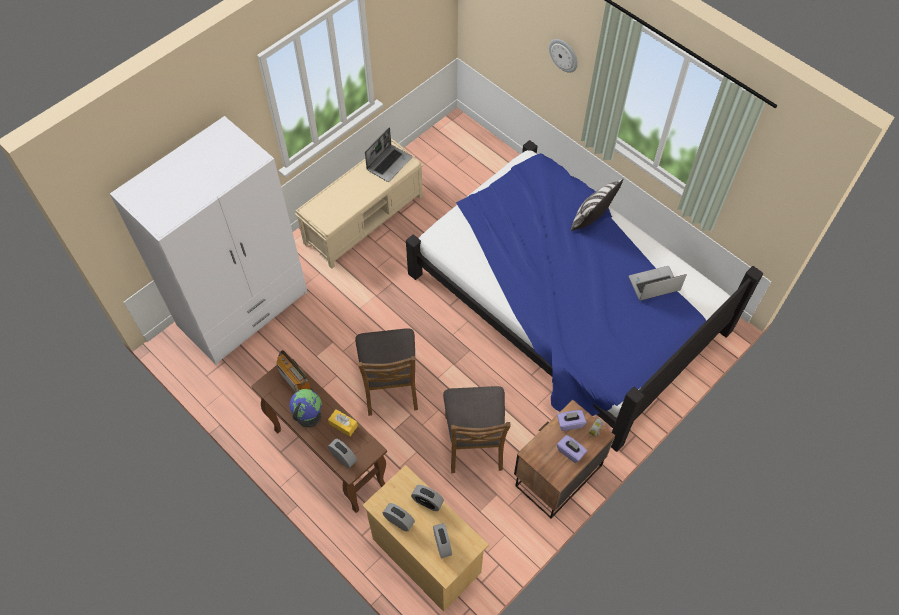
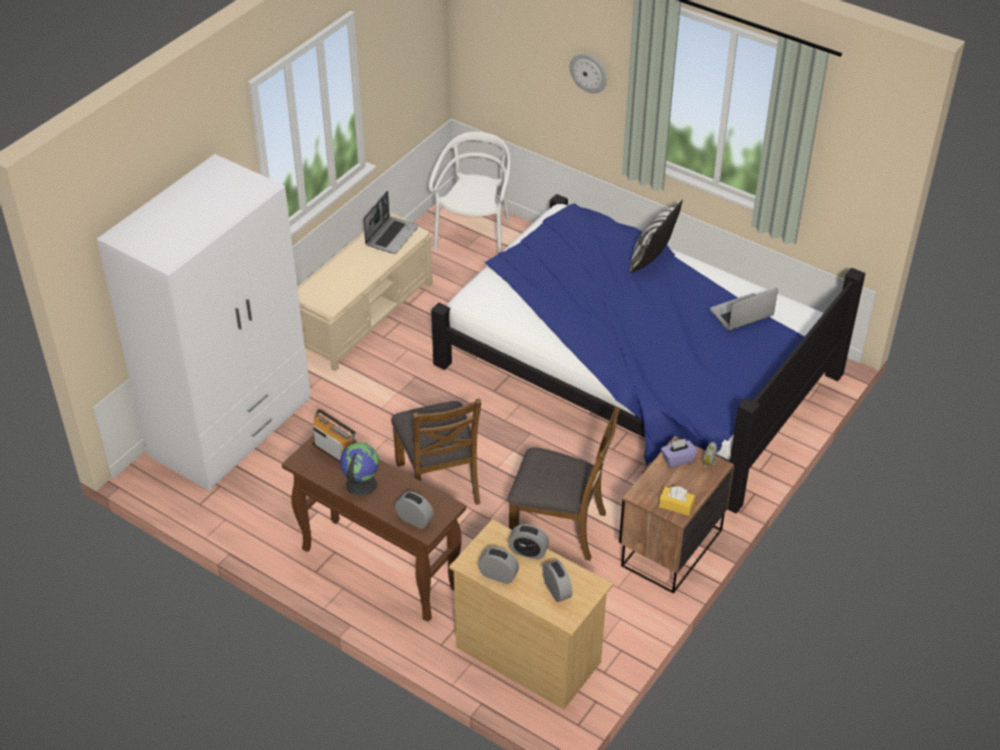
camera: 10 degrees left, 15 degrees down
(343, 425) = (406, 487): yellow tissue box -> yellow tissue box (676, 505)
(464, 155) = (475, 236): none -> white chair
(474, 442) = (559, 527): brown chair -> brown chair turned 60 degrees counterclockwise
(570, 452) = (686, 487): purple tissue box -> none

